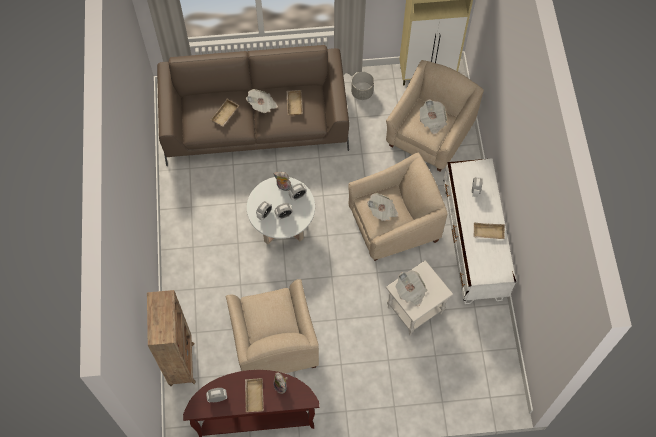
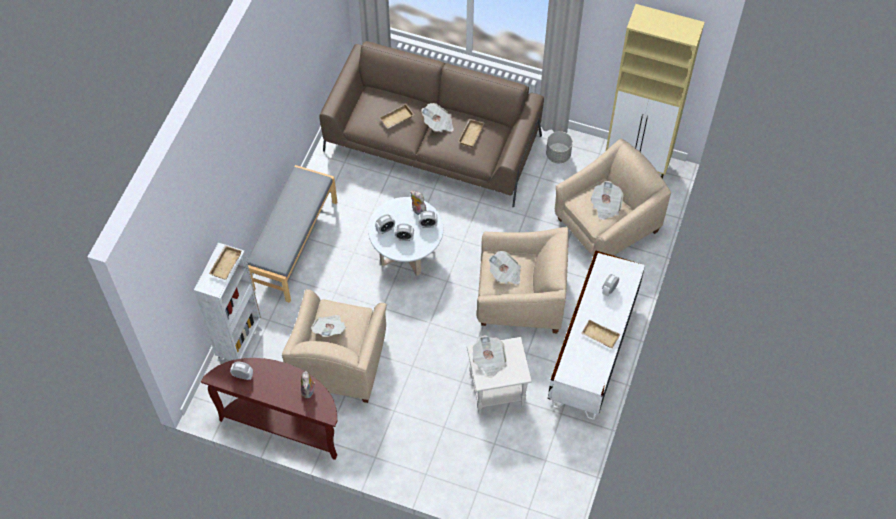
camera: 25 degrees right, 5 degrees down
(182, 362) = (240, 343): brown bookcase -> white bookcase
(183, 257) = (294, 245): none -> grey bench
(253, 395) = (277, 388): beige tray -> beige tray (225, 263)
(263, 321) = (330, 329): none -> newspaper

